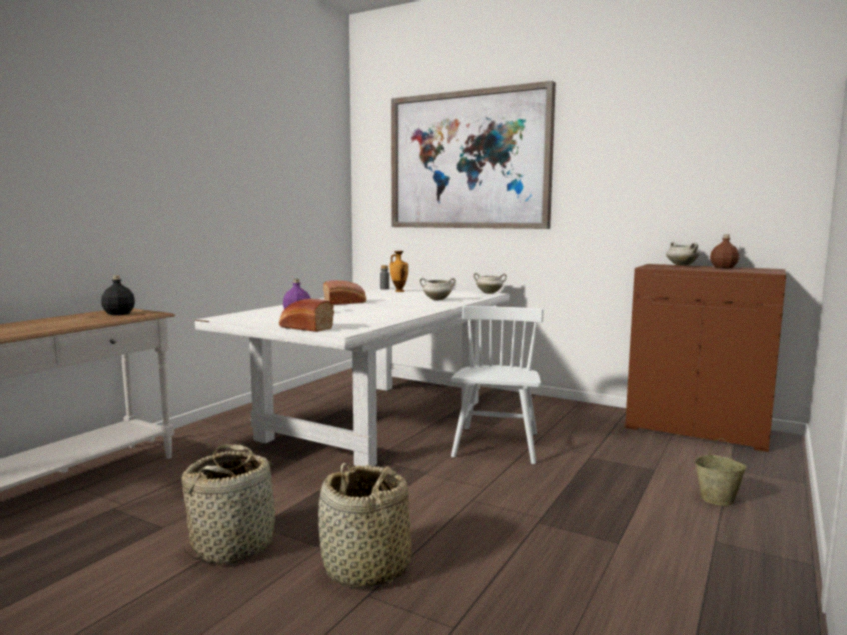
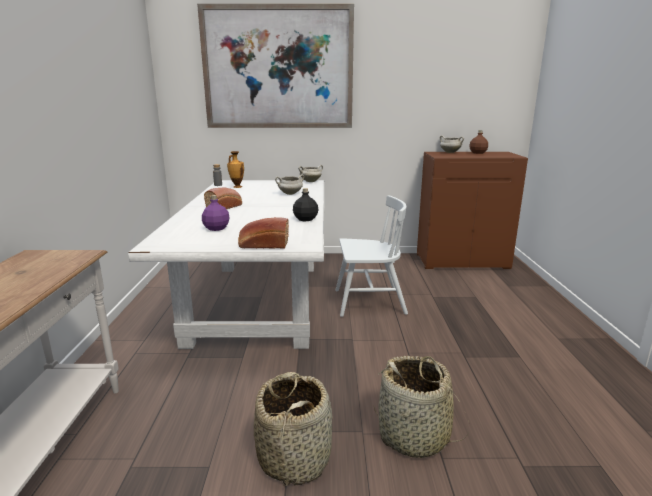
camera: 30 degrees left, 10 degrees up
(118, 313) = (43, 262): black bottle -> black bottle (305, 219)
(496, 445) = (369, 302): white chair -> white chair turned 105 degrees clockwise
(718, 499) = (527, 308): beige bucket -> none

